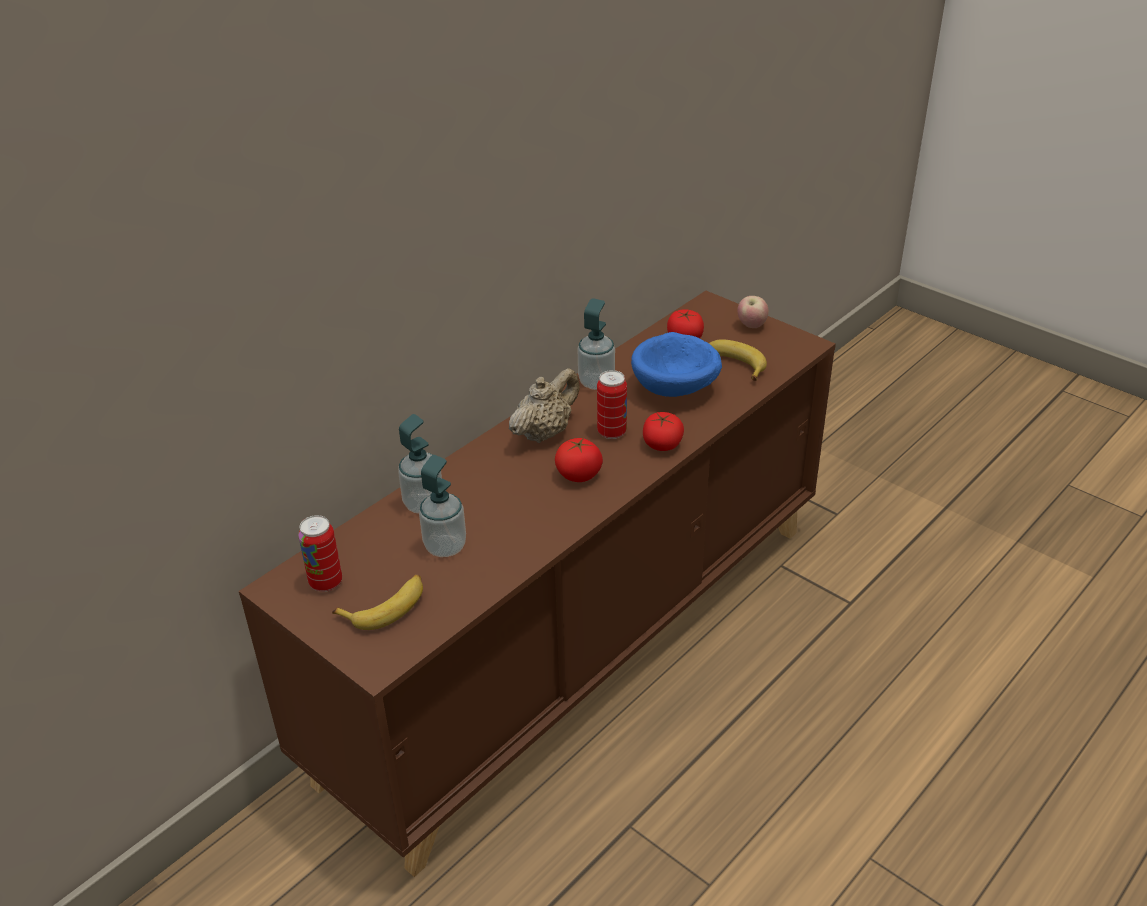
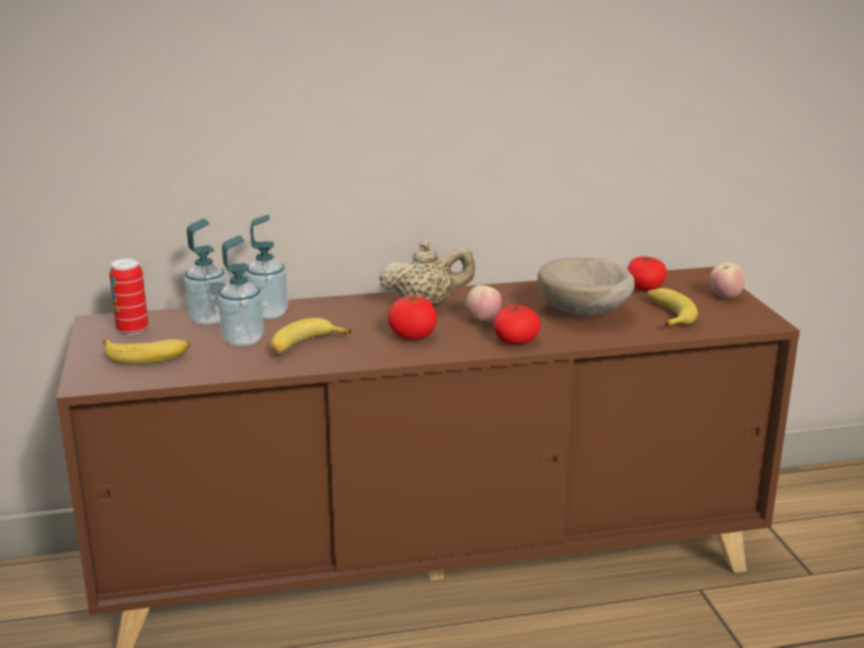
camera: 35 degrees right, 15 degrees down
(507, 528) = (304, 346): none -> banana
(596, 382) = (519, 291): soap dispenser -> soap dispenser (208, 319)
(612, 432) = (483, 321): can -> apple
(677, 389) = (585, 314): blue bowl -> beige bowl

